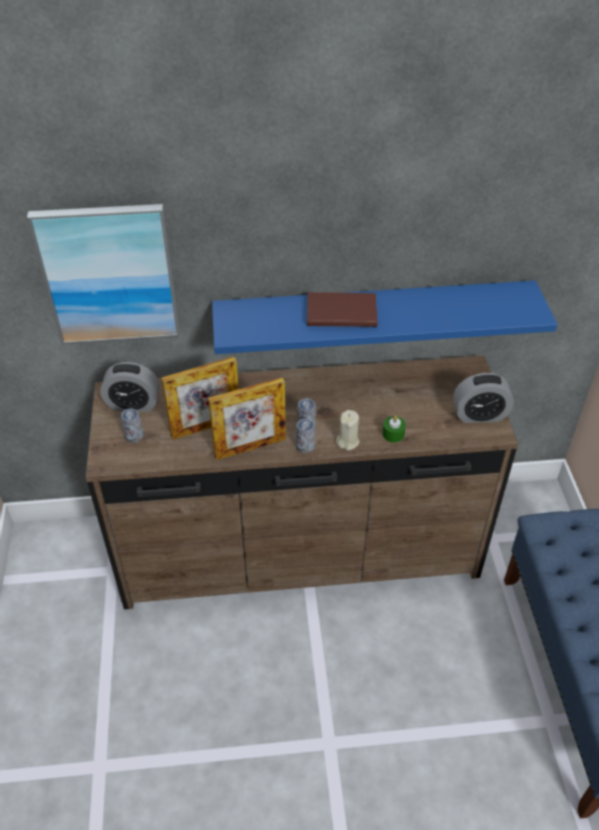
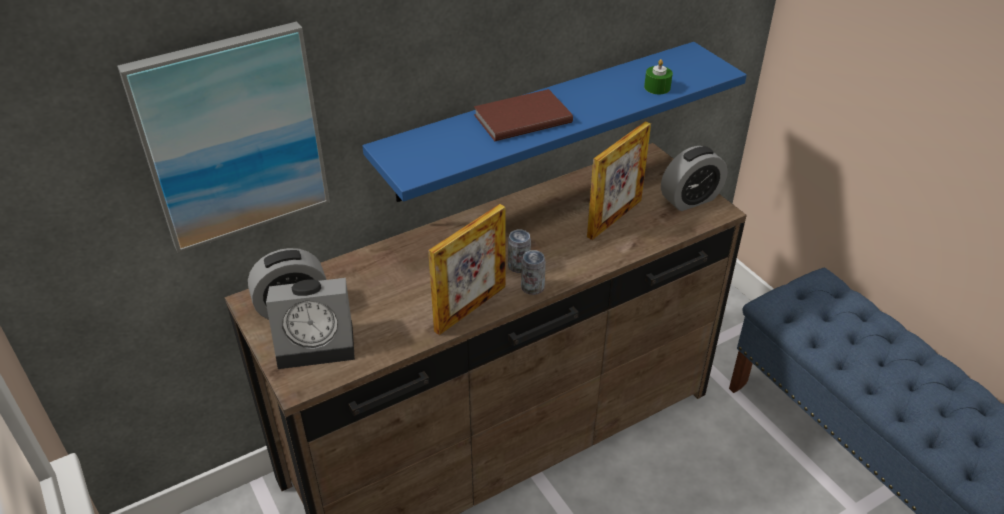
camera: 25 degrees left, 5 degrees down
(134, 437) = (318, 342): can -> alarm clock
(206, 427) = (402, 303): picture frame -> picture frame (614, 218)
(347, 441) = (574, 267): beige candle -> none
(393, 434) = (617, 244): green candle -> green candle (657, 87)

